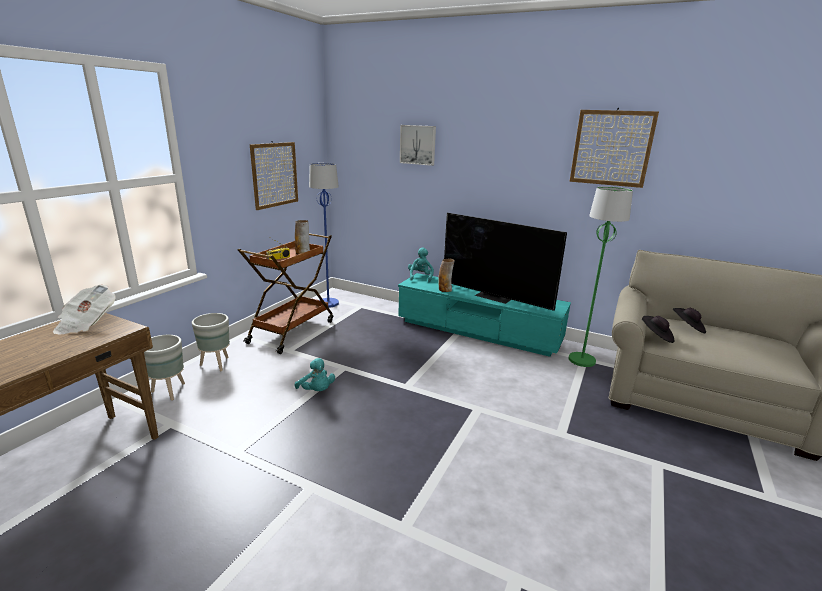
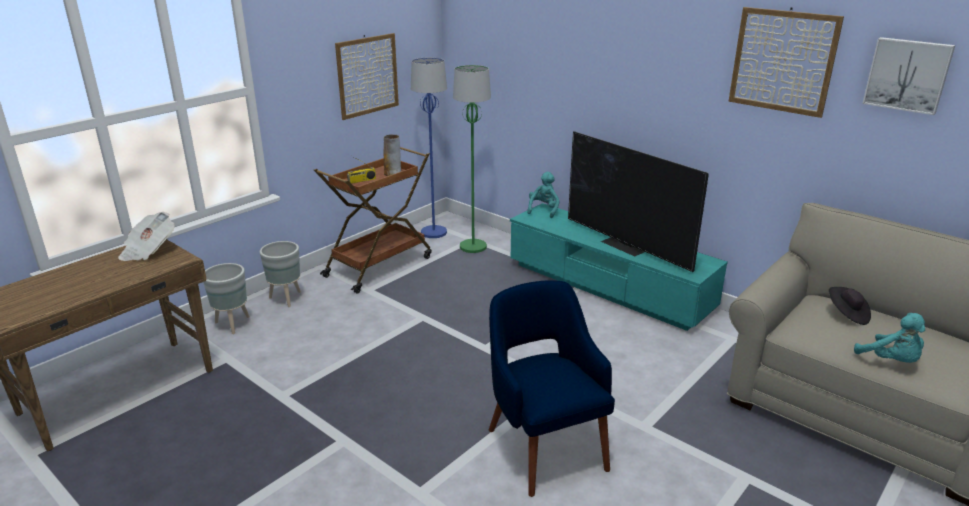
camera: 15 degrees right, 5 degrees up
(316, 391) = (382, 341): turquoise plush toy -> turquoise plush toy (891, 361)
(418, 145) = (546, 38): picture -> picture (907, 75)
(445, 290) = (566, 230): vase -> none
(493, 463) = (544, 447): none -> blue armchair
(581, 360) = (727, 340): green floor lamp -> green floor lamp (472, 247)
(656, 336) = (791, 322): black hat -> none

